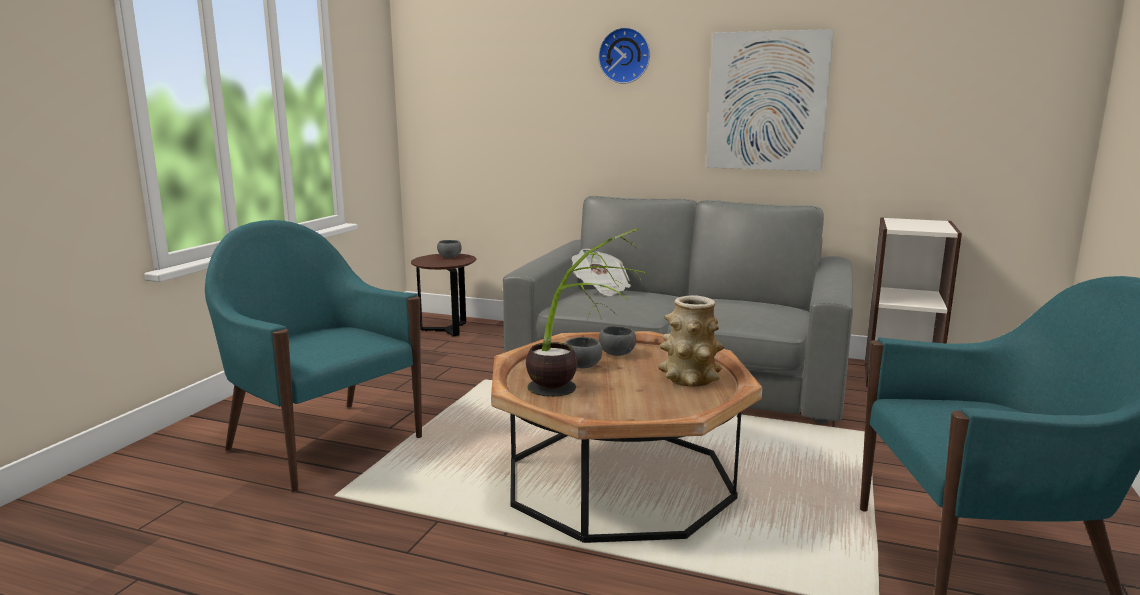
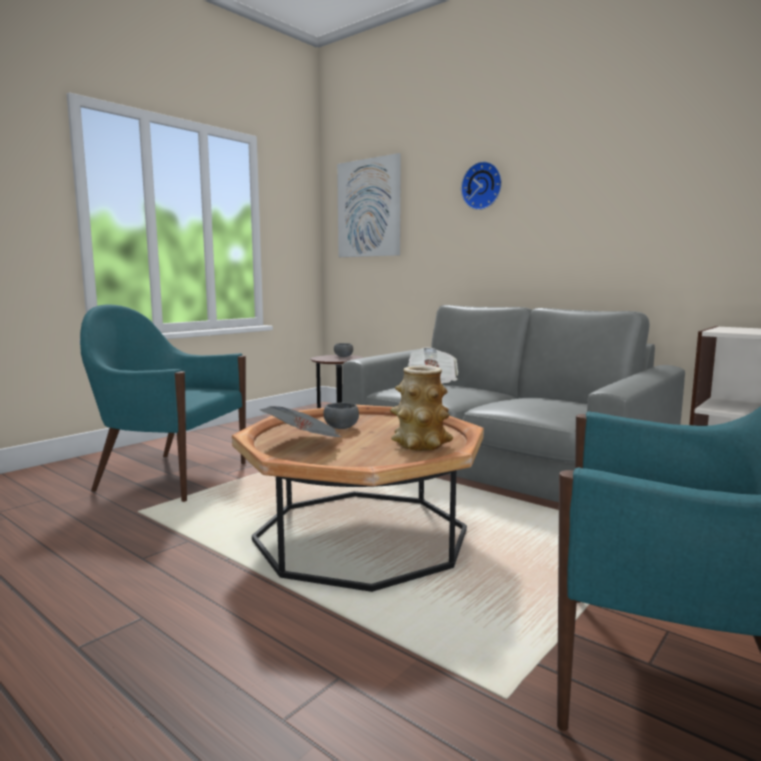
camera: 20 degrees right, 5 degrees down
(323, 442) = (170, 476): turquoise armchair -> turquoise armchair turned 45 degrees counterclockwise
(575, 394) = (305, 444): potted plant -> newspaper
(616, 354) = (383, 423): grey bowl -> none
(767, 101) = (603, 217): picture -> picture (368, 208)

